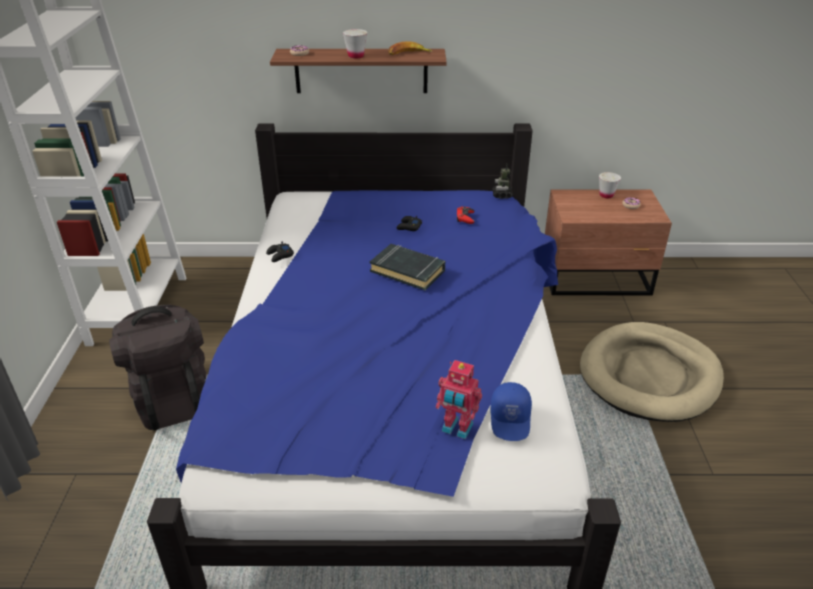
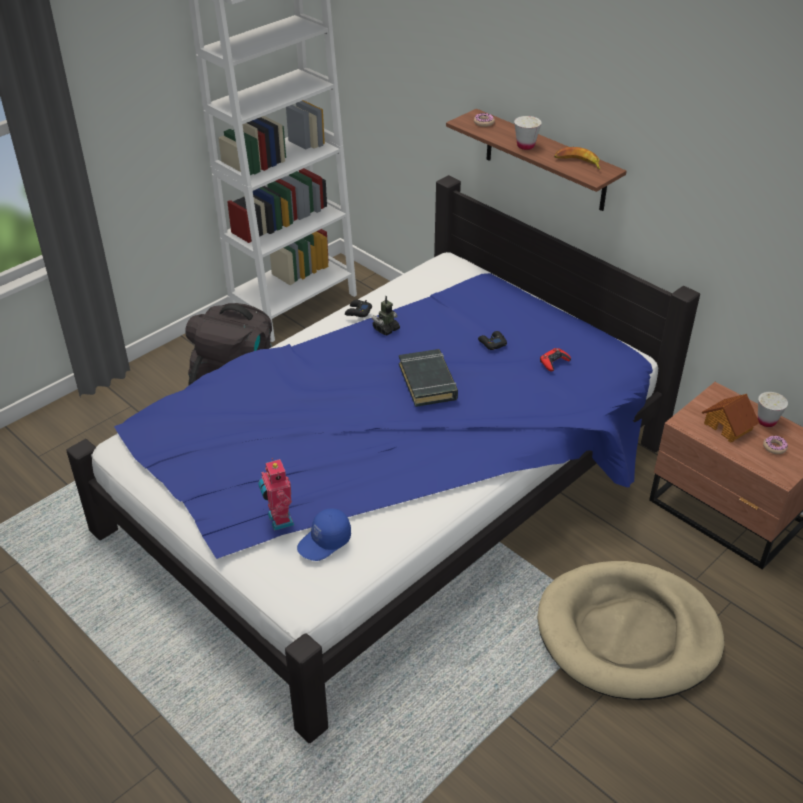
camera: 45 degrees right, 5 degrees up
(502, 195) = (631, 359): toy robot -> toy robot (386, 329)
(594, 207) = (728, 426): none -> toy house

